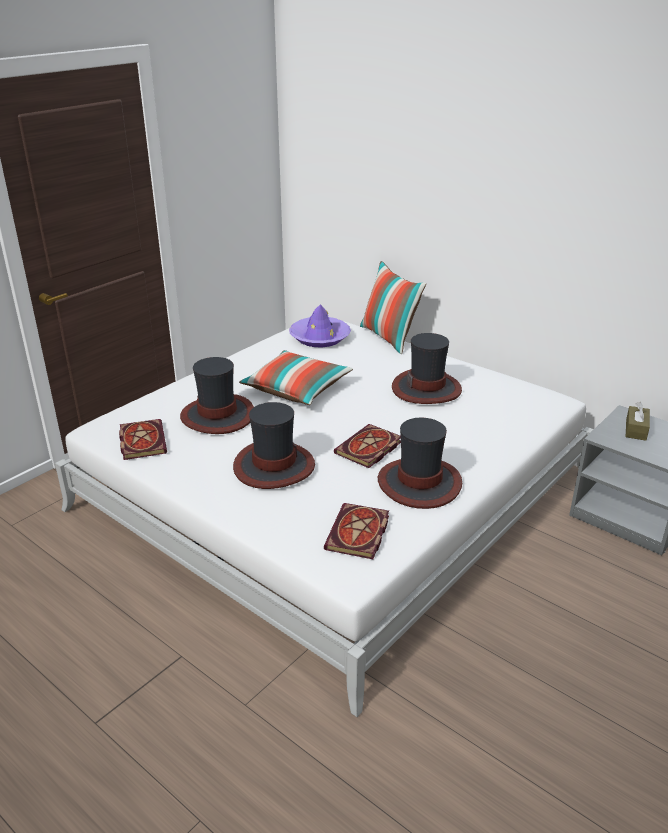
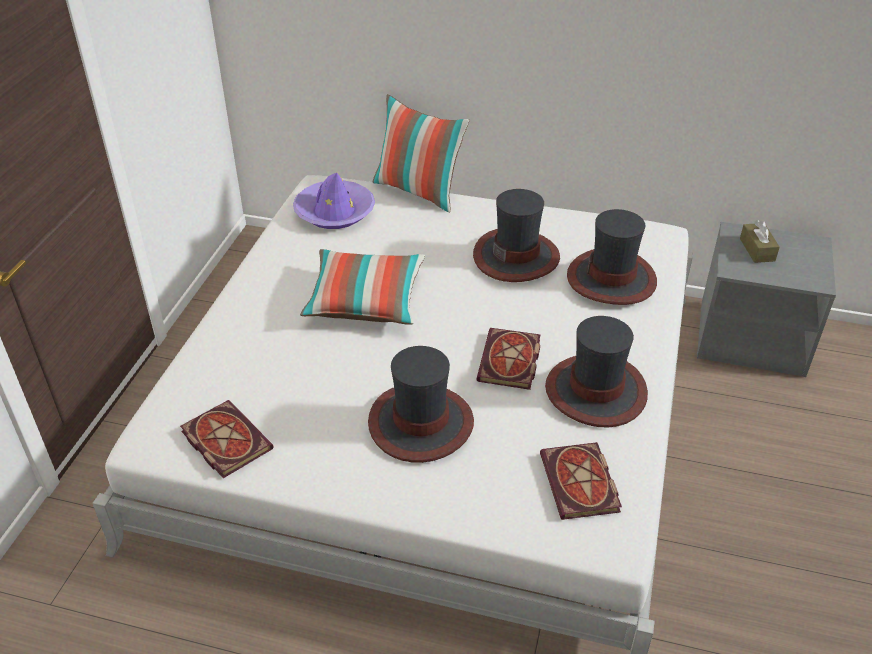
camera: 25 degrees left, 10 degrees up
(218, 415) = (296, 370): hat -> hat (612, 279)

